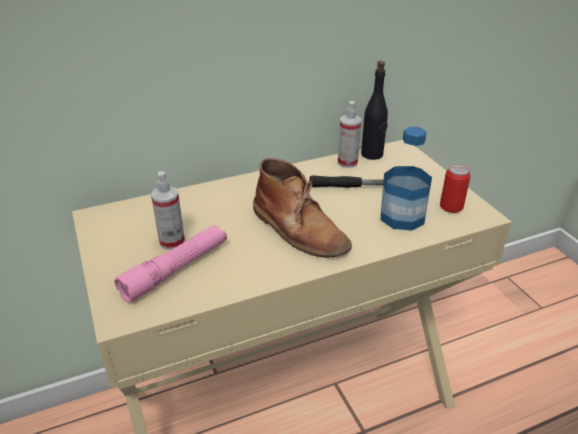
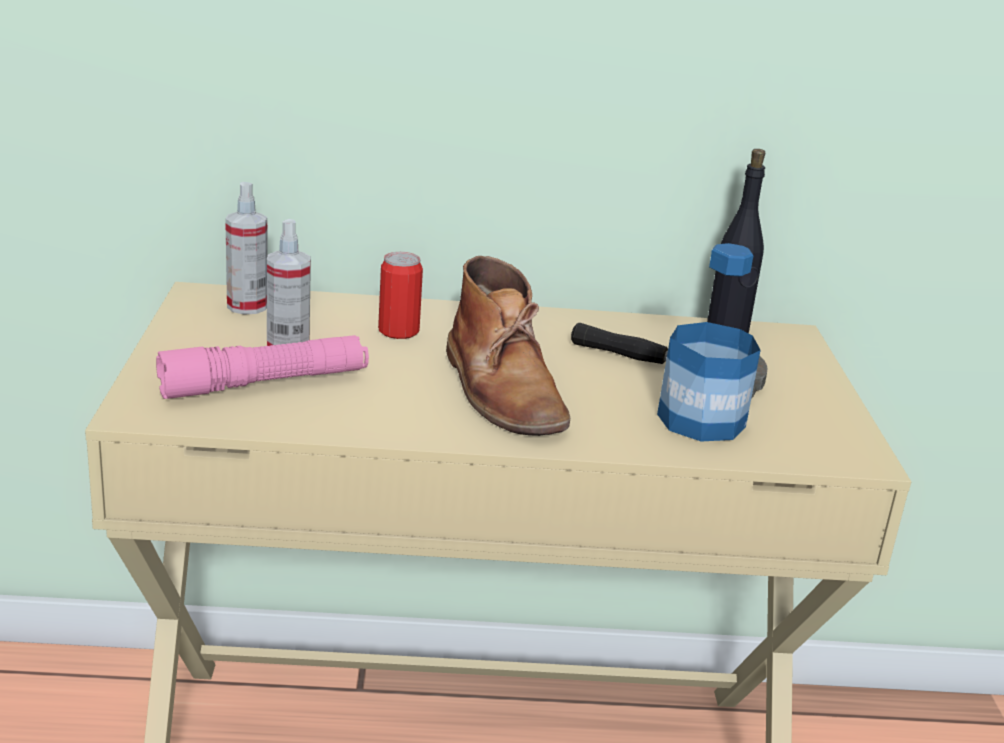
camera: 20 degrees right, 10 degrees down
(347, 162) = (671, 329): spray bottle -> spray bottle (247, 306)
(451, 207) = (808, 431): can -> can (398, 331)

